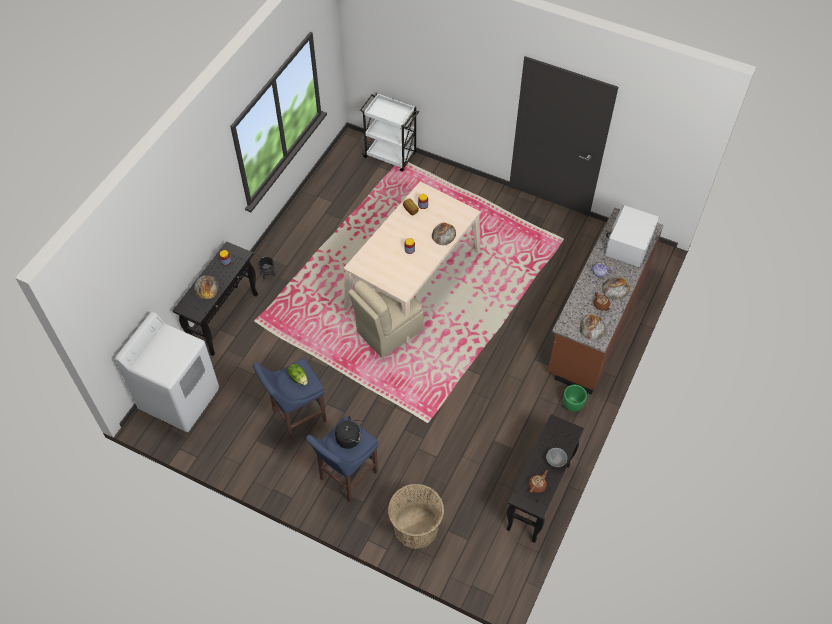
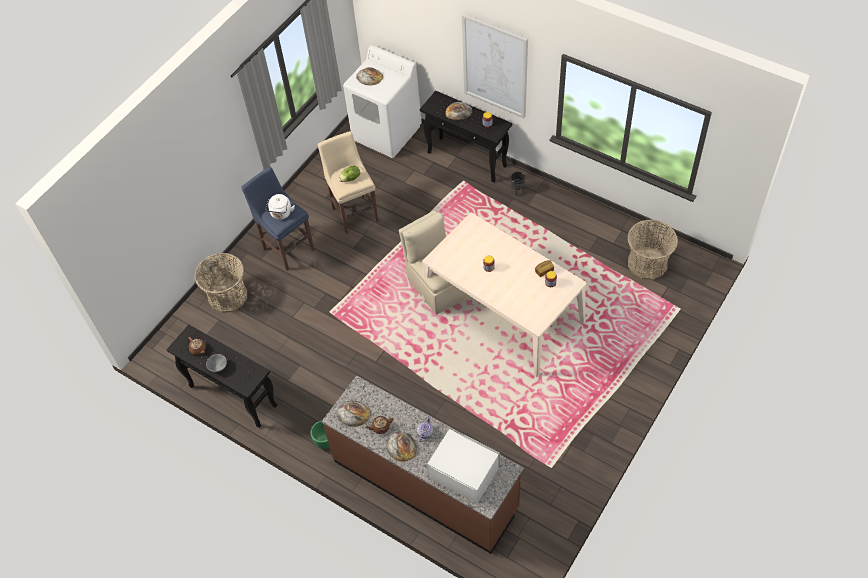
camera: 100 degrees right, 0 degrees up
(198, 213) = (495, 66): none -> picture
(296, 417) = (354, 212): blue stool -> beige stool
(350, 439) = (281, 214): black kettle -> white kettle
(354, 179) = (647, 263): none -> basket
(391, 156) = (685, 299): white cart -> none
(443, 234) = (507, 299): bread -> bread (369, 77)

